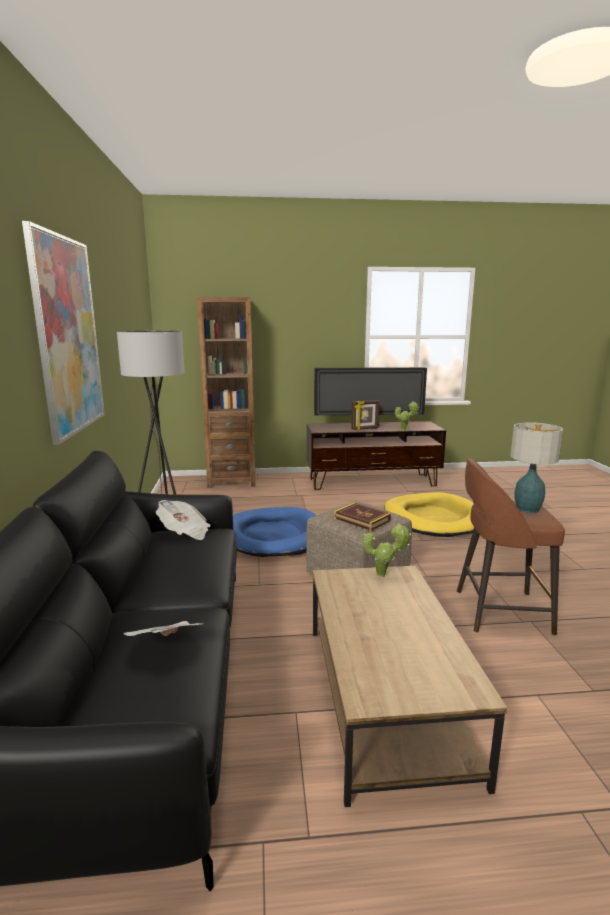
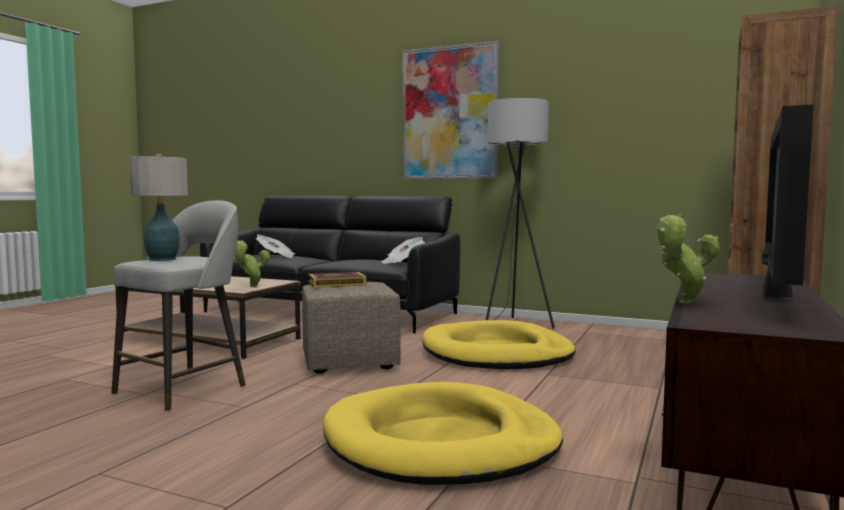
camera: 120 degrees right, 10 degrees down
(274, 536) = (497, 353): blue dog bed -> yellow dog bed
(365, 429) = (716, 289): picture frame -> none
(499, 611) = (184, 388): brown stool -> grey stool

